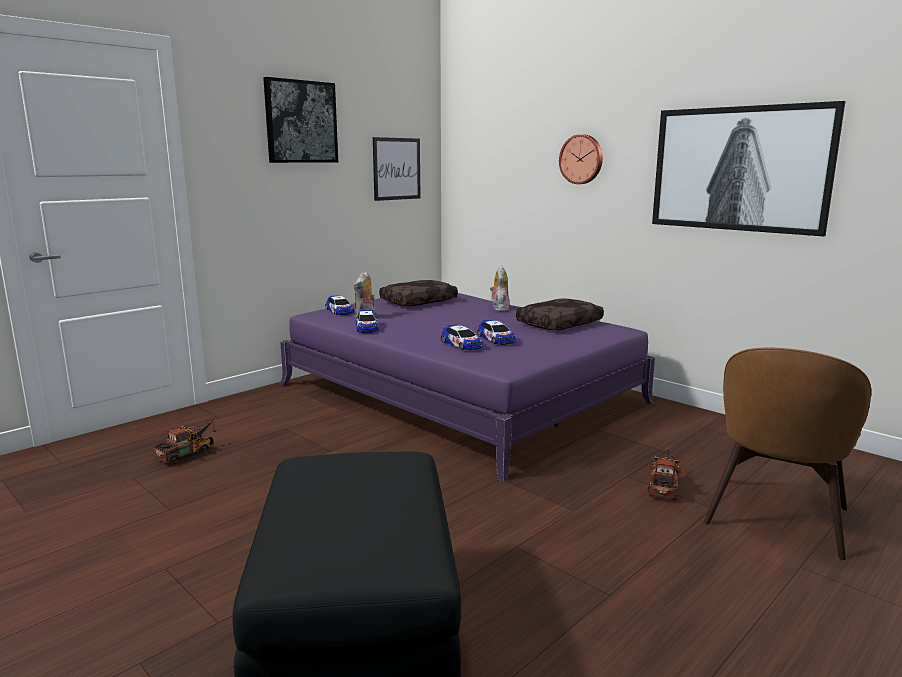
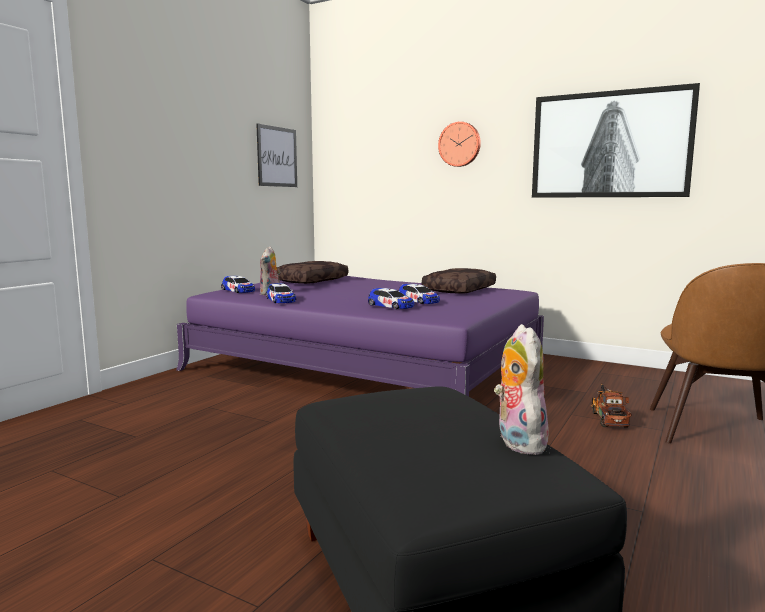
camera: 15 degrees left, 5 degrees down
(189, 453) = (109, 440): toy truck -> none
(301, 122) = (193, 100): picture -> none
(499, 309) = (392, 283): plush toy -> plush toy (517, 441)

